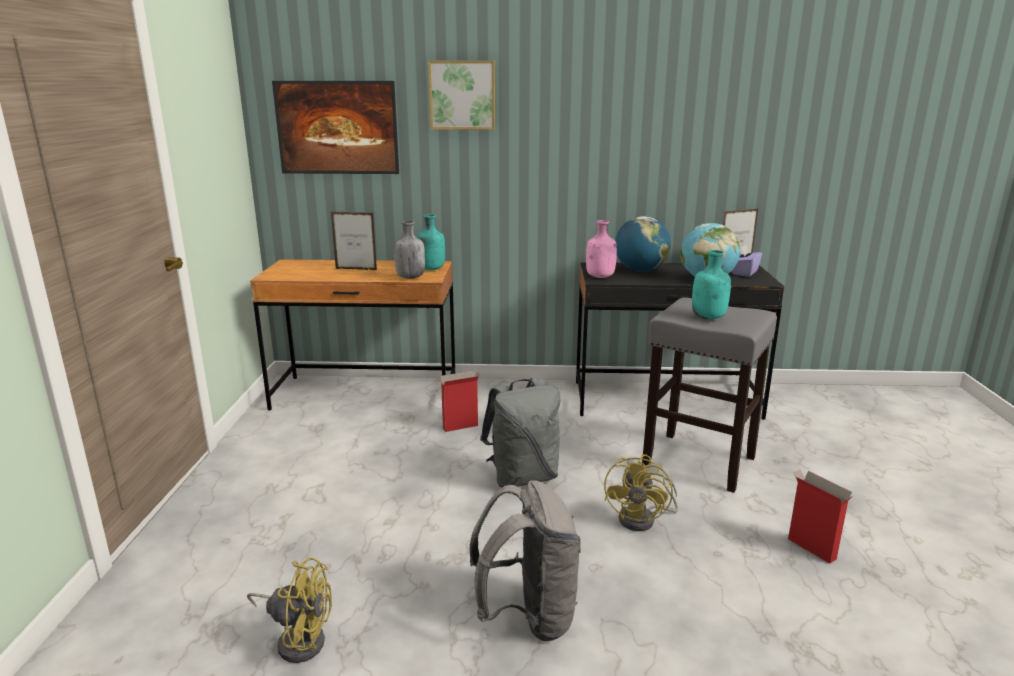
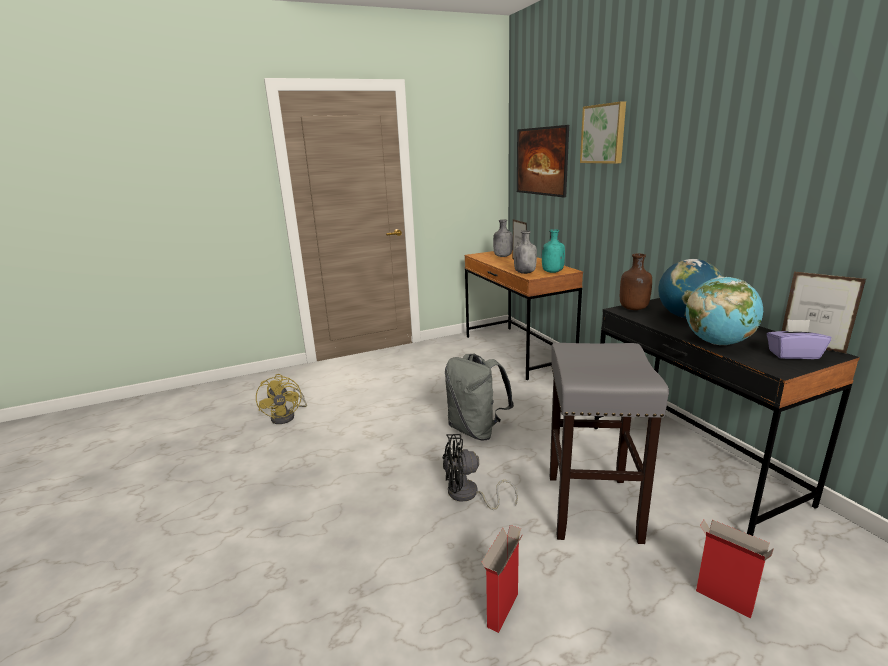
camera: 65 degrees right, 0 degrees up
(311, 269) = (502, 256): none -> grey bottle
(459, 427) = (515, 390): cardboard box -> cardboard box (722, 599)
(528, 616) = (331, 474): grey backpack -> none
(600, 277) = (633, 309): pink bottle -> brown bottle
(643, 519) = (468, 495): yellow fan -> black fan
(709, 317) = (590, 360): turquoise bottle -> none

